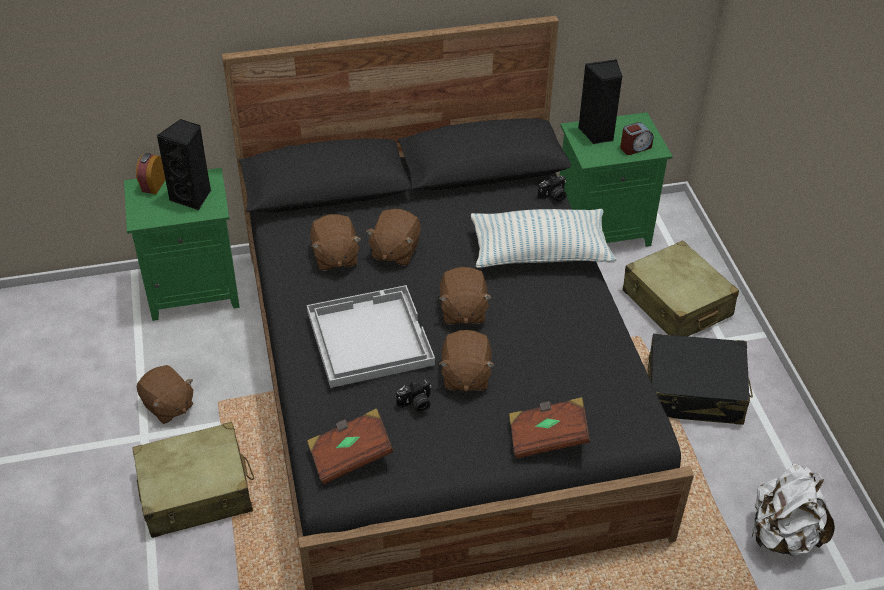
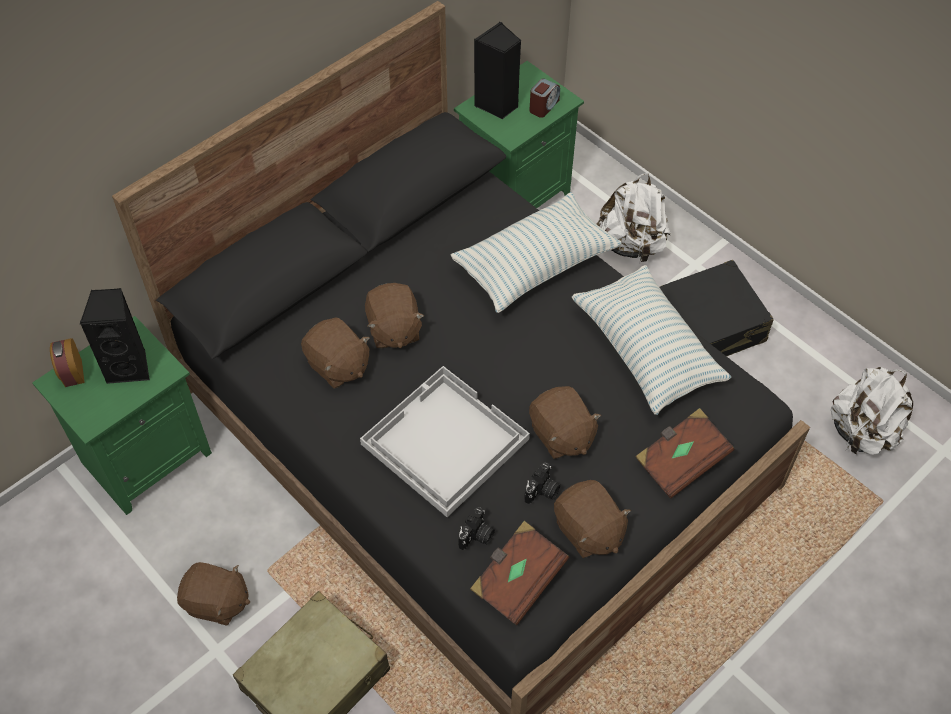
camera: 30 degrees left, 10 degrees up
(462, 311) = (509, 365): brown plush toy -> brown plush toy (588, 530)
(553, 197) = (504, 196): camera -> camera (477, 536)
(583, 348) = (646, 350): none -> pillow
(676, 304) = (631, 245): beige suitcase -> white backpack

